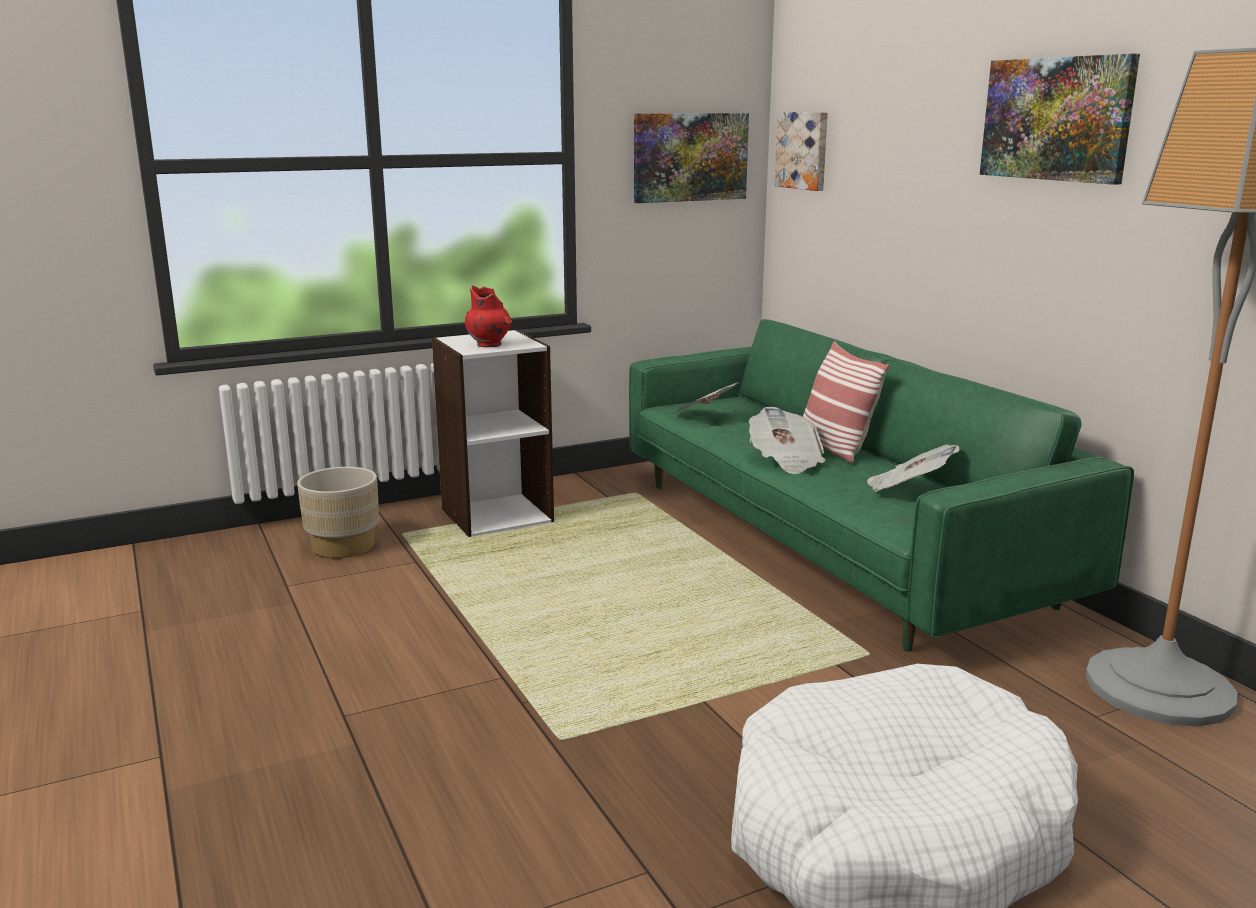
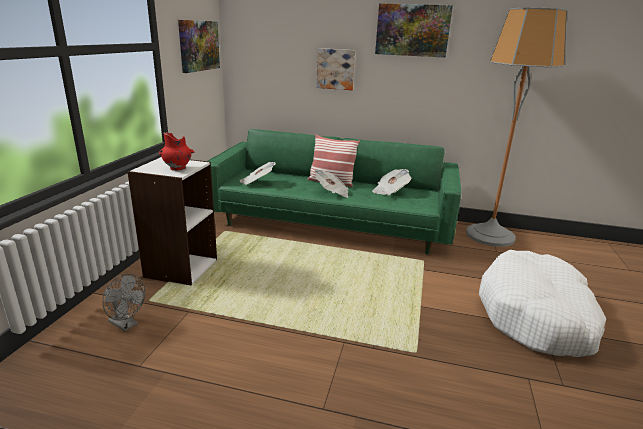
camera: 50 degrees left, 5 degrees up
(343, 546) = (126, 324): beige planter -> grey fan
(803, 150) = (251, 42): picture -> picture (336, 69)

